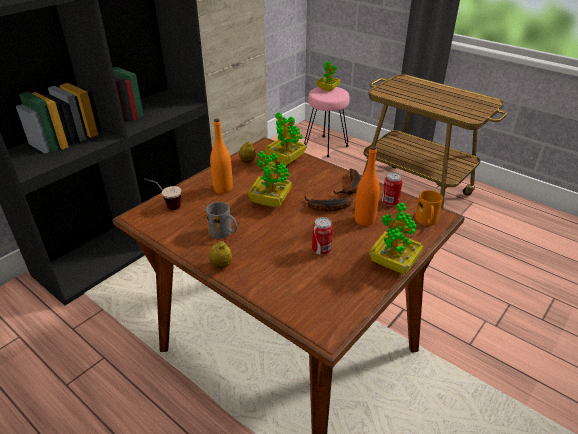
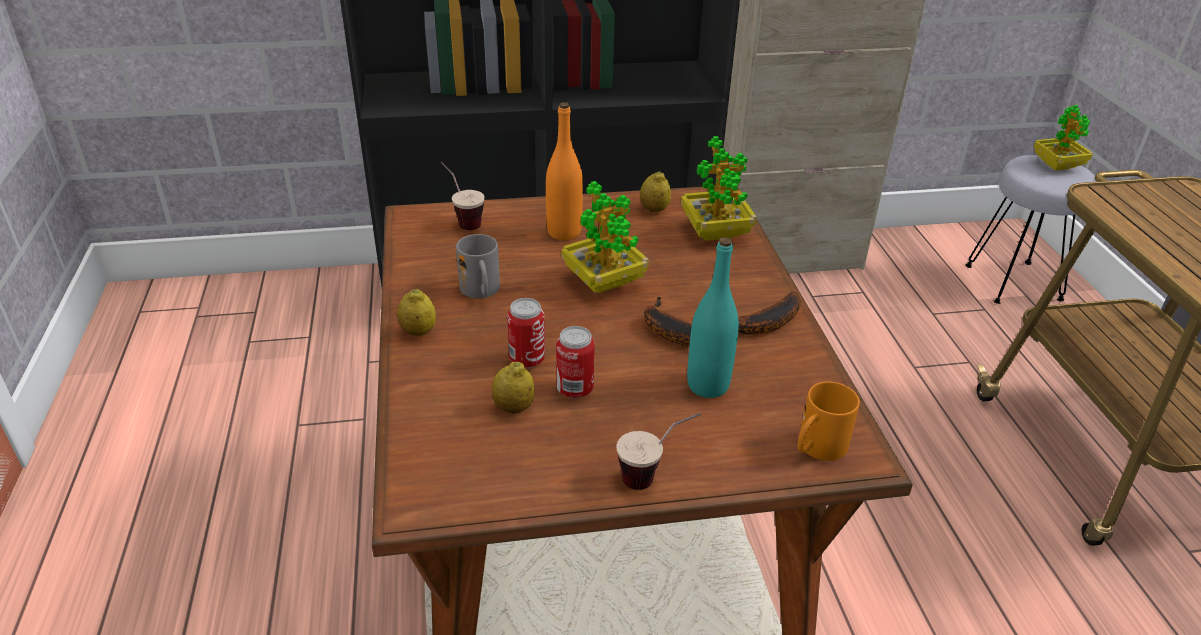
camera: 40 degrees right, 0 degrees up
(309, 271) = (514, 408): none -> lemon
(326, 146) = (1014, 282): pink stool -> grey stool
(364, 220) = (708, 385): orange bottle -> turquoise bottle
(390, 202) = (796, 382): can -> can (527, 360)
(393, 263) = (655, 476): potted plant -> cup

